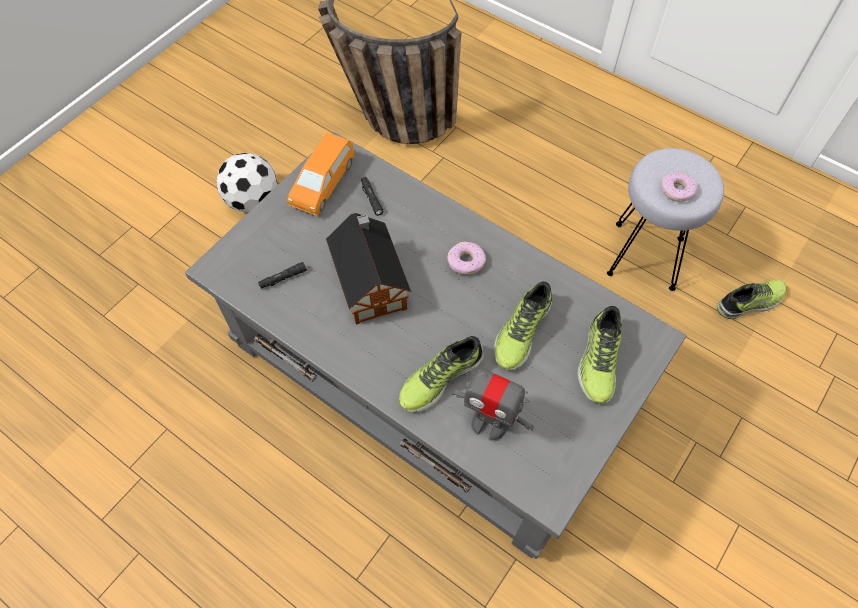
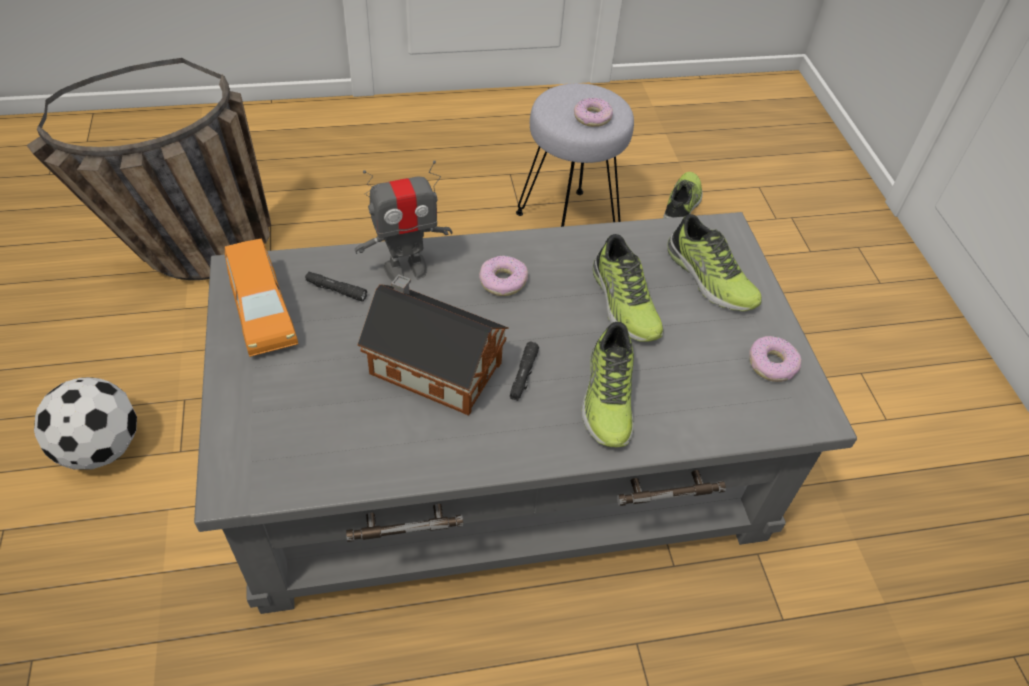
camera: 50 degrees left, 10 degrees down
(283, 278) = (332, 434): black flashlight -> black flashlight (523, 375)
(489, 424) = (696, 399): toy robot -> toy robot (406, 268)
(565, 446) = (772, 364): none -> donut

